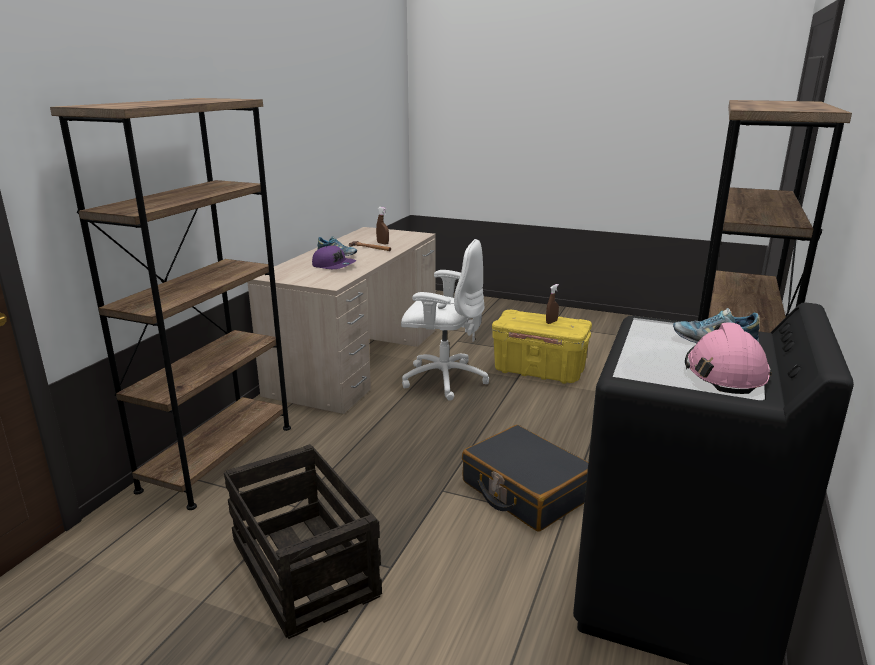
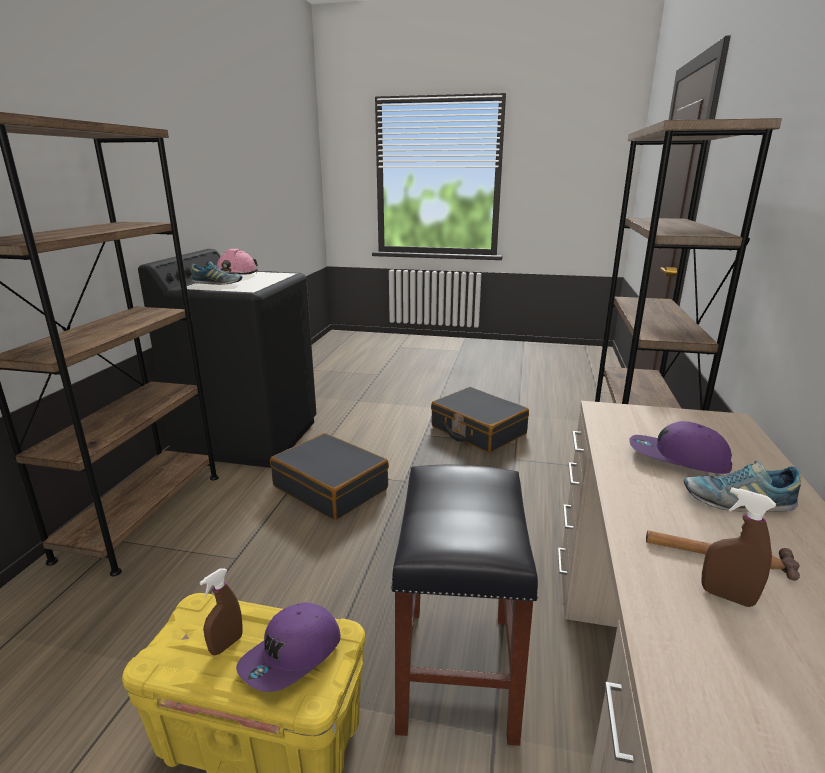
camera: 170 degrees right, 0 degrees up
(302, 567) = (477, 430): crate -> black suitcase
(443, 379) = (456, 668): white office chair -> black stool
(522, 318) = (292, 656): none -> purple cap

